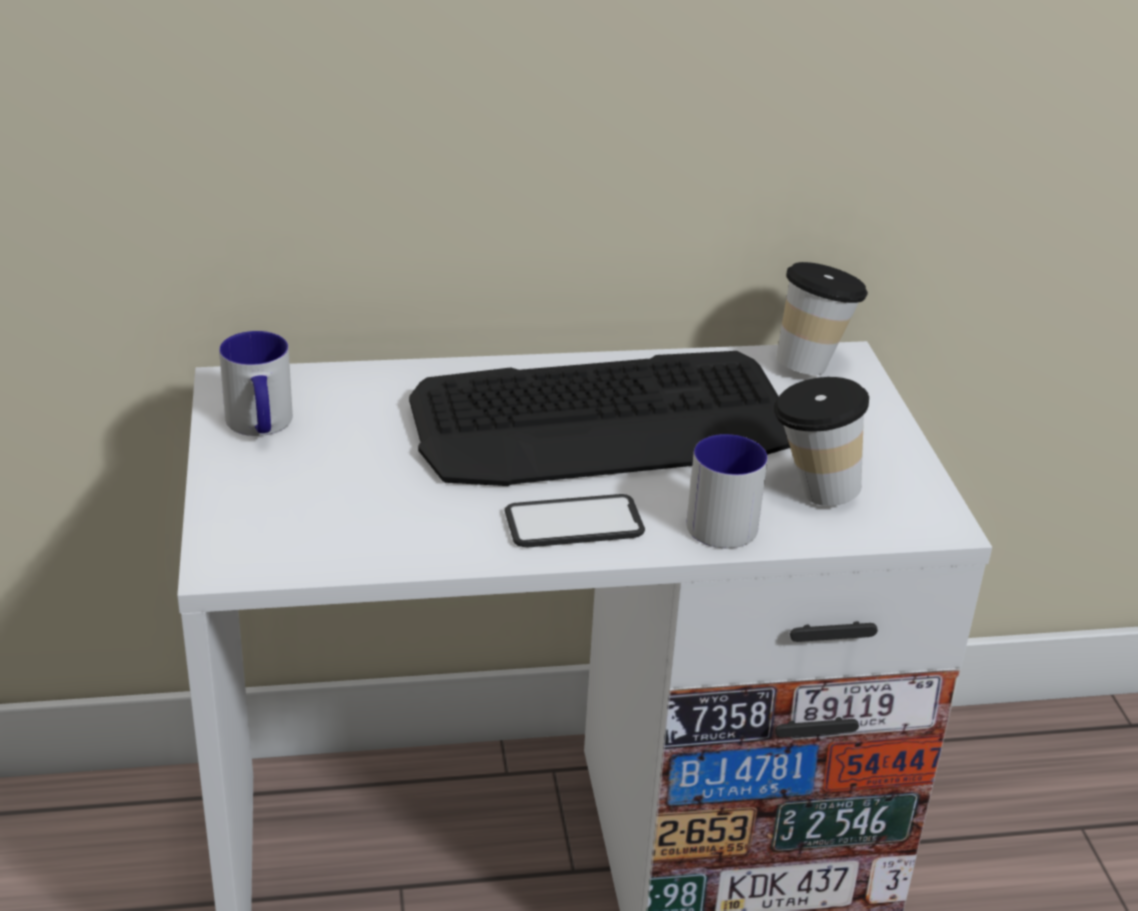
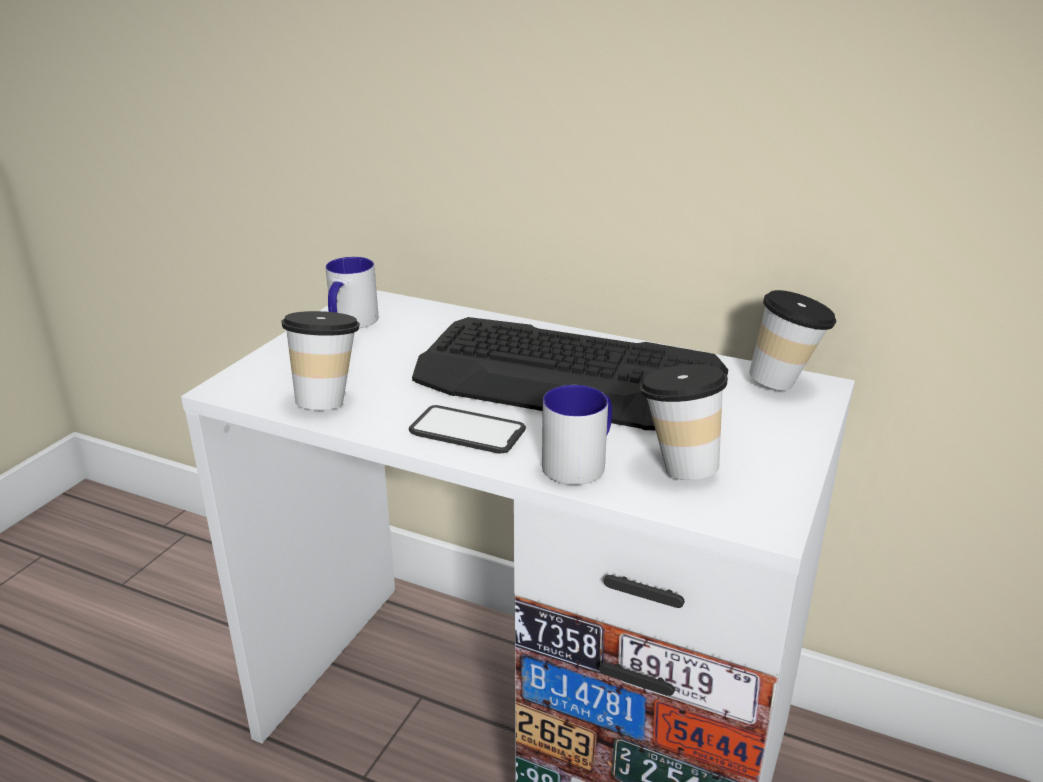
camera: 35 degrees right, 5 degrees down
(372, 538) = (328, 399): none -> cup

